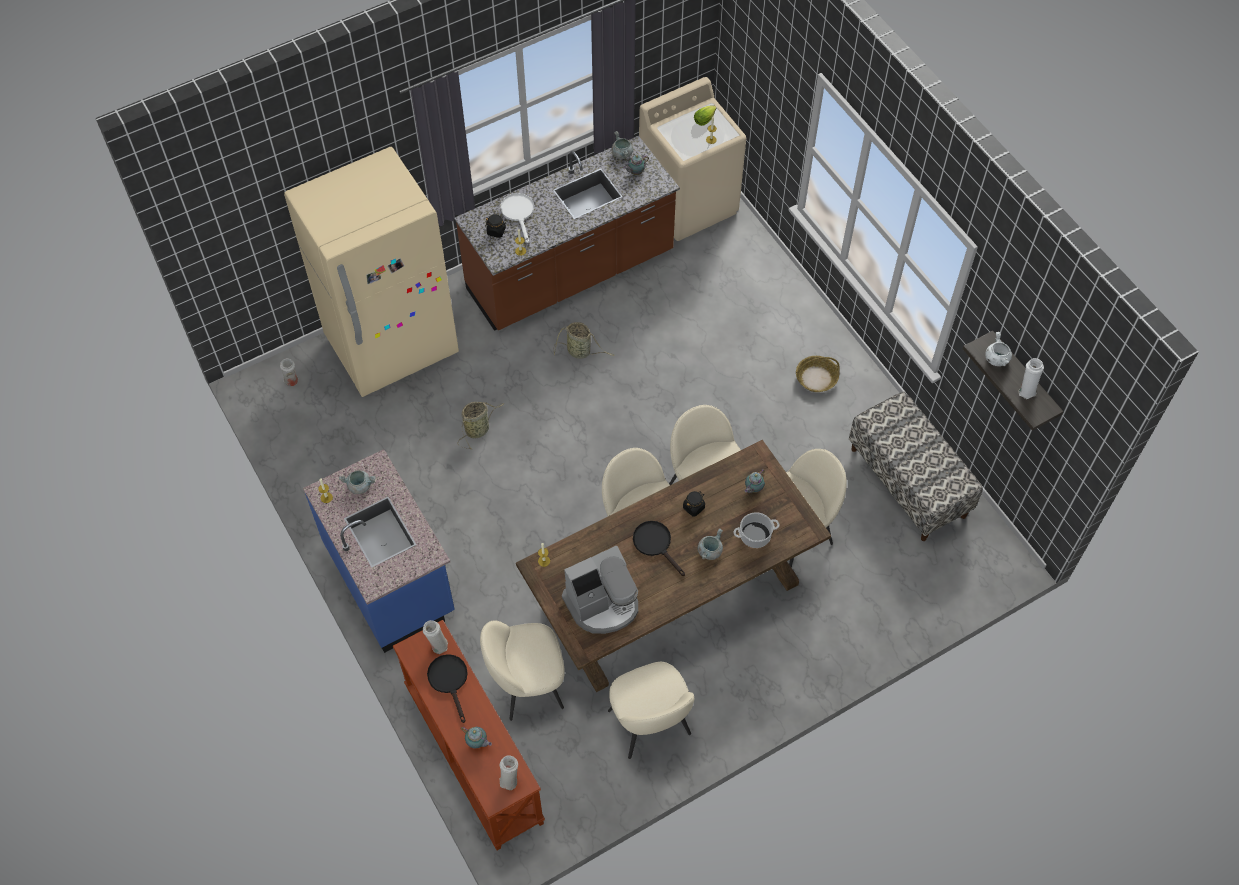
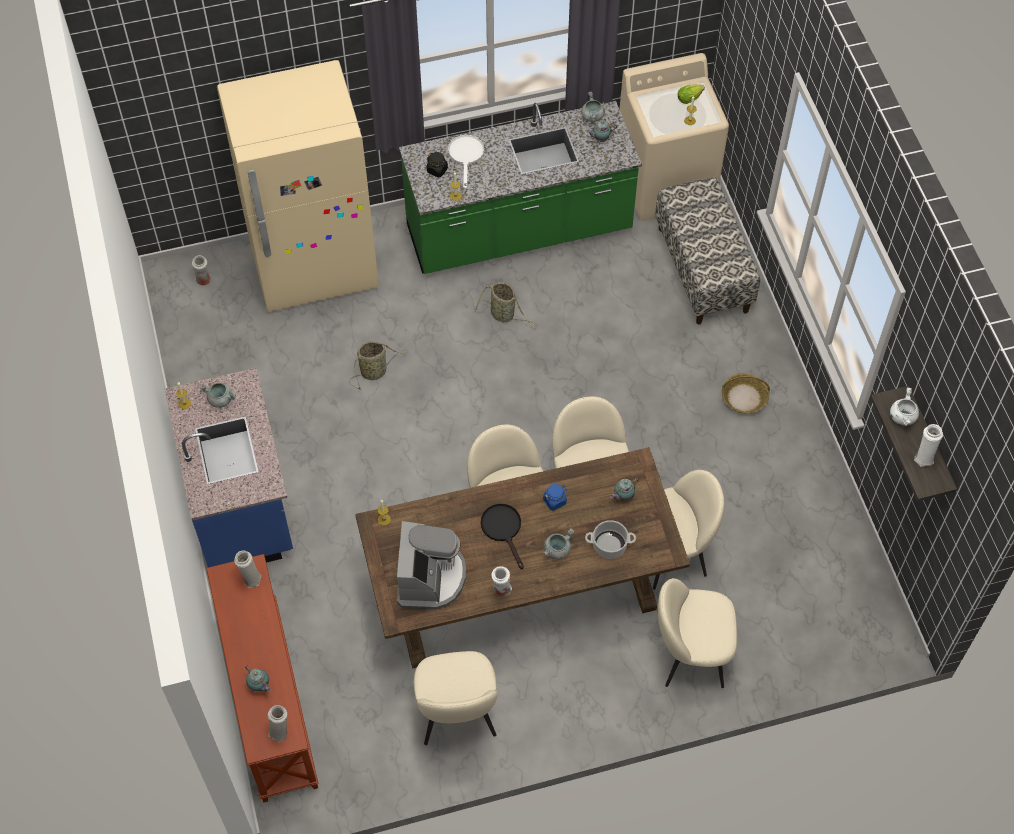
camera: 15 degrees right, 0 degrees up
(450, 680) = (251, 617): black frying pan -> none
(527, 684) = (345, 643): beige chair -> beige chair (690, 654)
(570, 273) = (519, 231): brown counter -> green counter
(603, 604) = (430, 577): coffee machine -> coffee machine turned 75 degrees counterclockwise
(671, 600) = (501, 590): none -> white vase
(693, 507) = (555, 501): black jar -> blue jar
(908, 482) = (808, 530): bench -> bench (703, 270)

